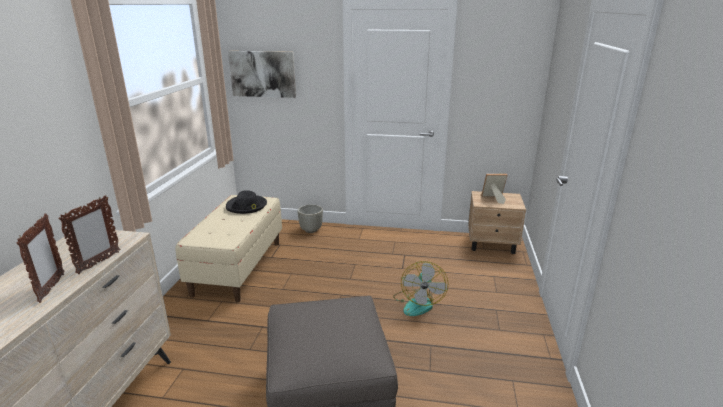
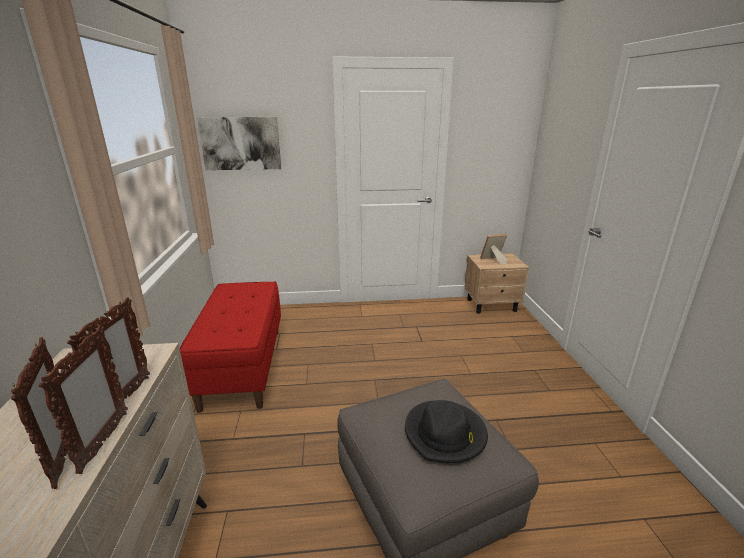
camera: 15 degrees left, 0 degrees up
(75, 284) = (104, 442): none -> picture frame
(238, 267) = (242, 366): beige bench -> red bench
(246, 206) = (244, 294): black hat -> black hat (445, 434)
(311, 230) = (306, 313): grey planter -> none
(418, 303) = (458, 375): fan -> none

